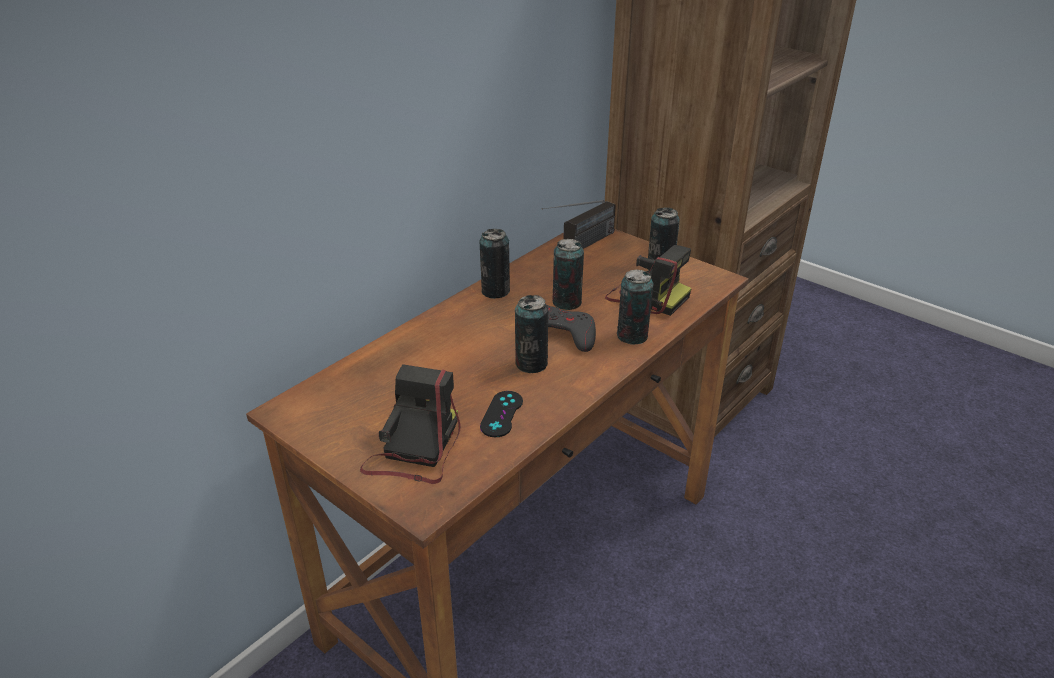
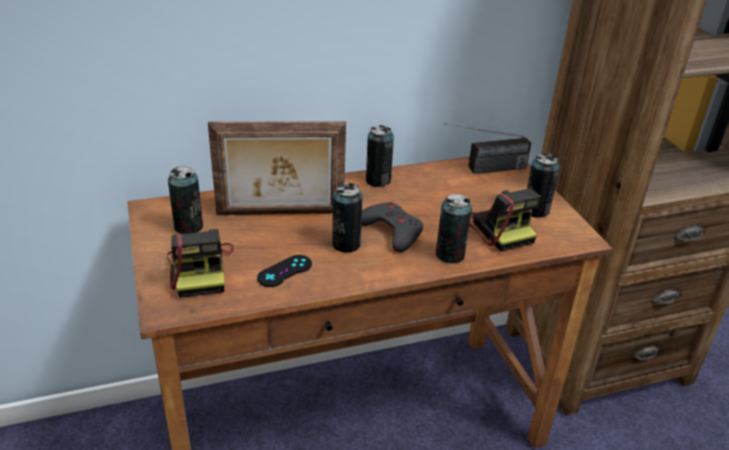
camera: 30 degrees right, 0 degrees up
(415, 449) = (201, 270): camera -> camera turned 120 degrees clockwise
(436, 361) = (280, 214): none -> picture frame
(567, 302) = (424, 209): can -> can (188, 227)

